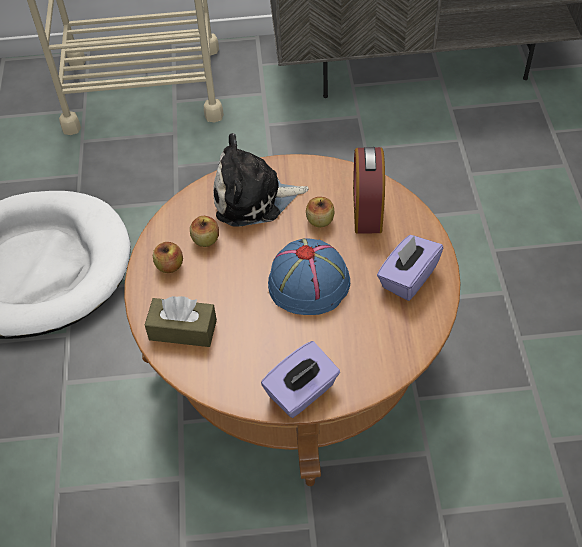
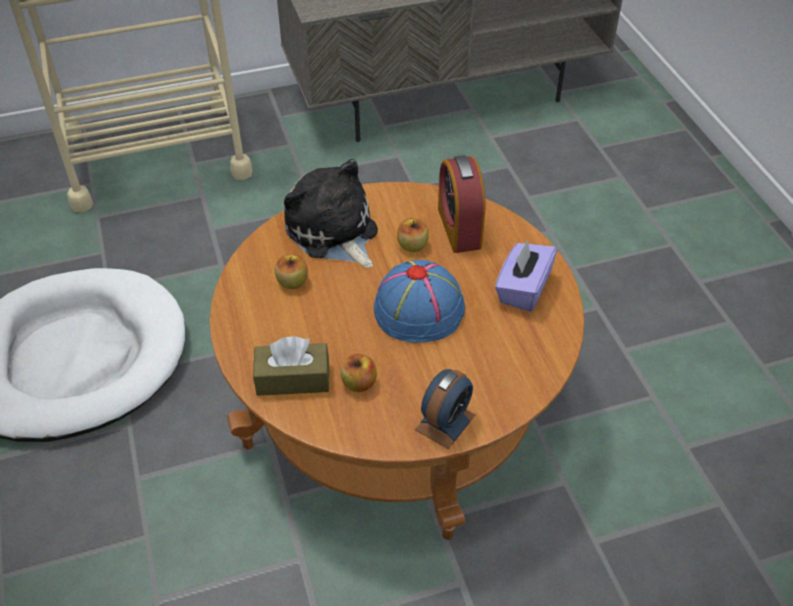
camera: 15 degrees left, 5 degrees down
(170, 266) = (259, 314): apple -> apple (359, 383)
(253, 198) = (333, 233): plush toy -> plush toy turned 75 degrees clockwise
(302, 392) = (445, 422): purple tissue box -> alarm clock

